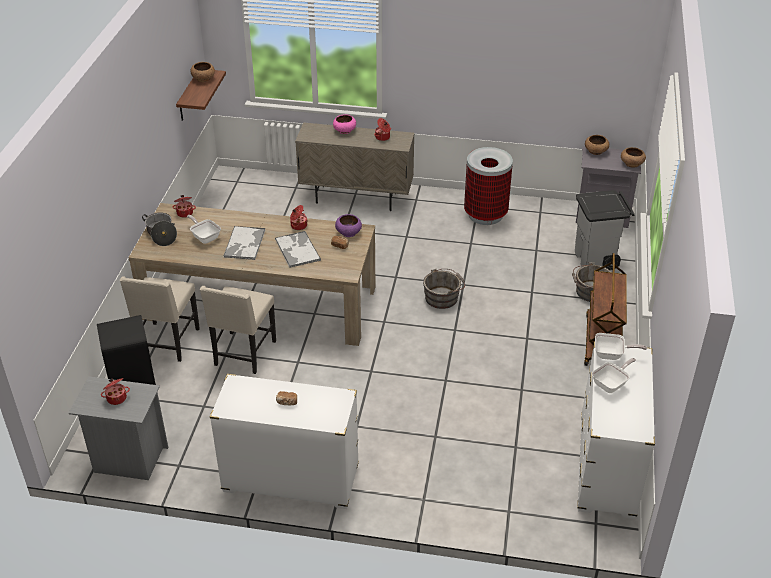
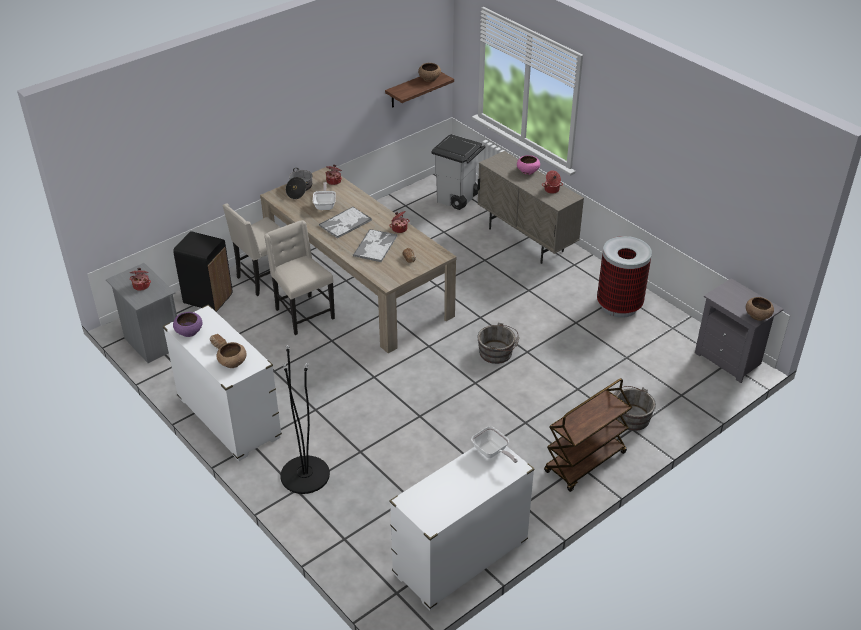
camera: 40 degrees right, 0 degrees up
(244, 354) = (303, 314): beige chair -> beige chair turned 90 degrees clockwise
(348, 232) = (429, 252): purple bowl -> purple bowl (189, 331)
(415, 483) = (305, 475): none -> black floor lamp
(596, 151) = (736, 288): brown bowl -> brown bowl (232, 363)
(596, 260) = (672, 394): grey trash can -> grey trash can (457, 199)
(611, 384) = (460, 474): frying pan -> none

